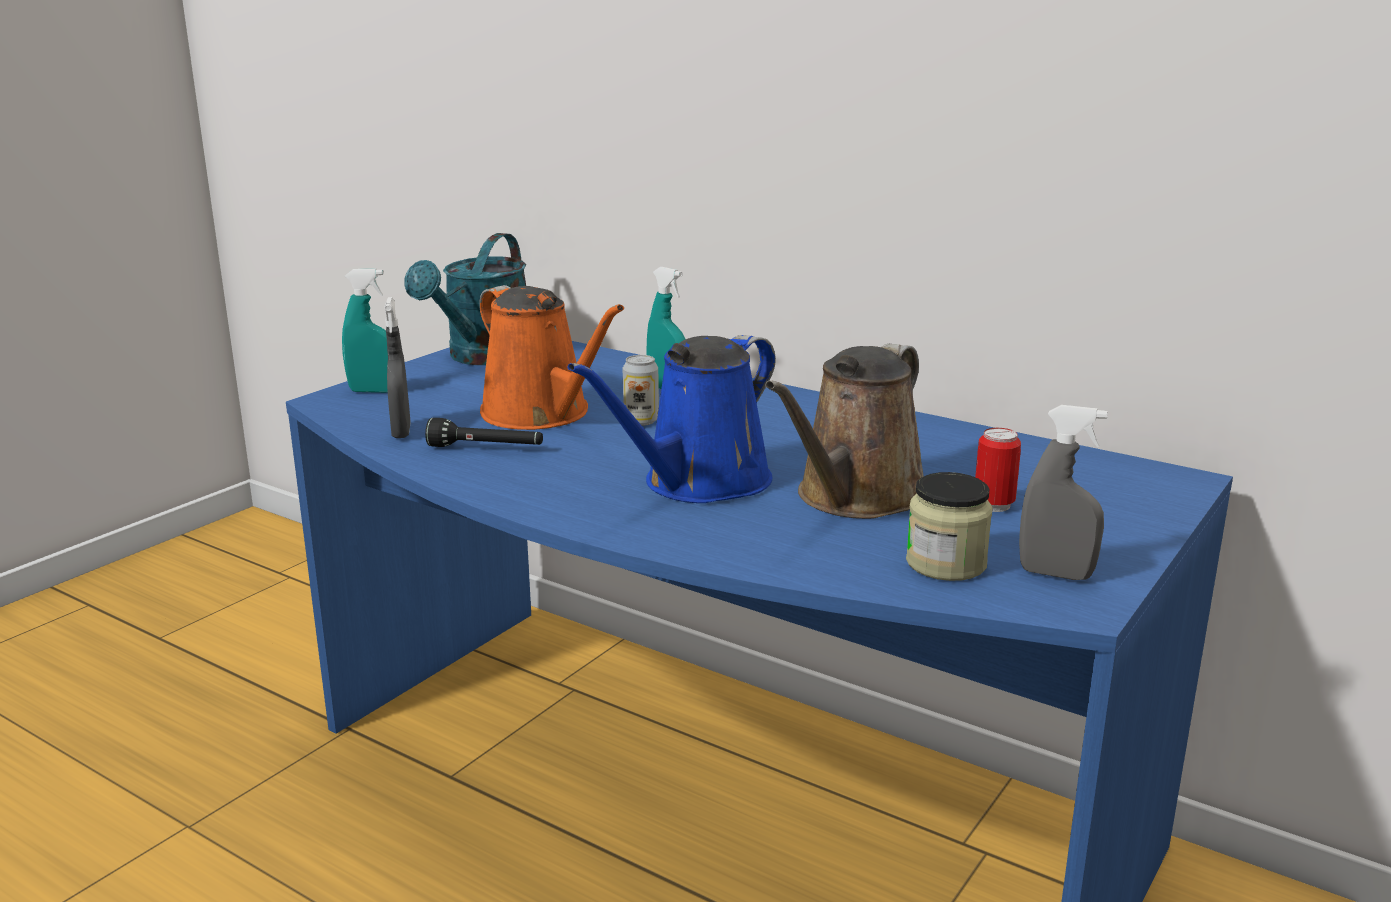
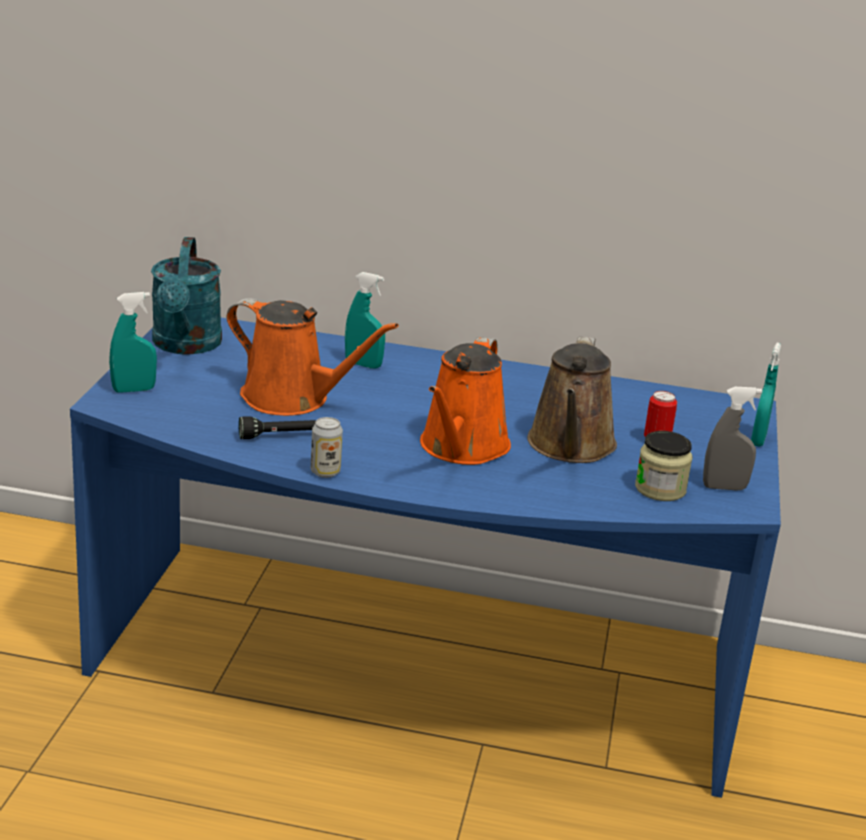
camera: 25 degrees left, 5 degrees up
(401, 431) = (202, 428): grey spray bottle -> none
(641, 421) = (372, 397): can -> can (325, 472)
(698, 483) = (462, 448): blue watering can -> orange watering can
(1164, 520) = (758, 440): none -> turquoise spray bottle

